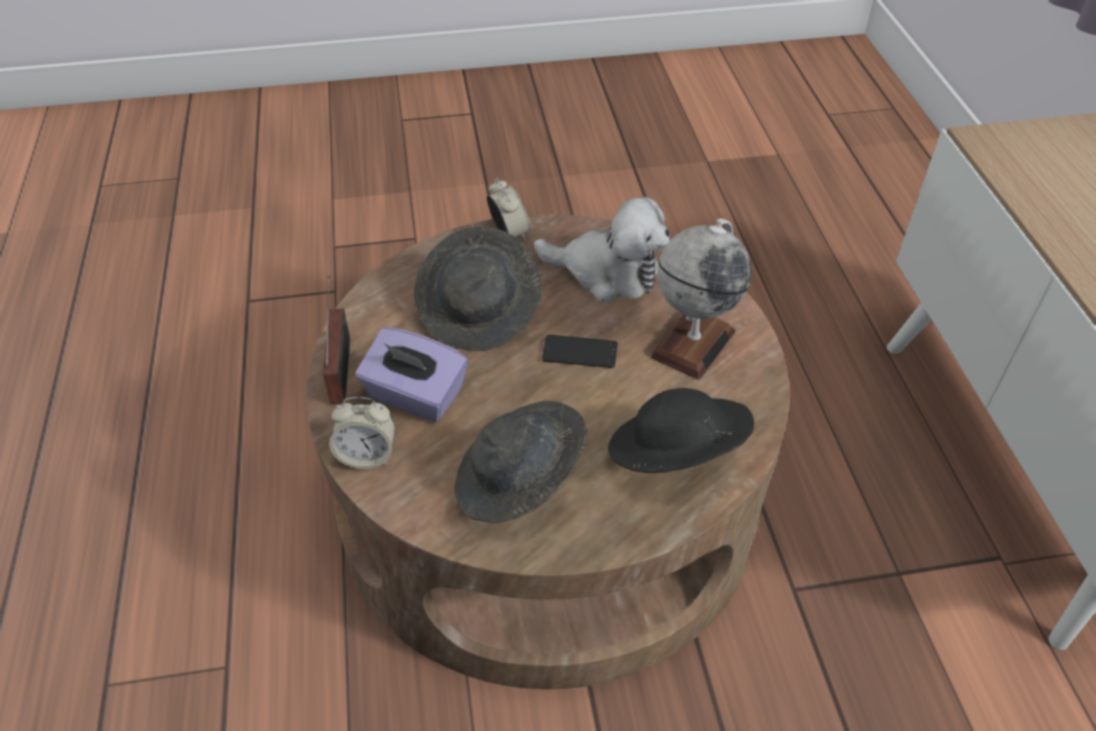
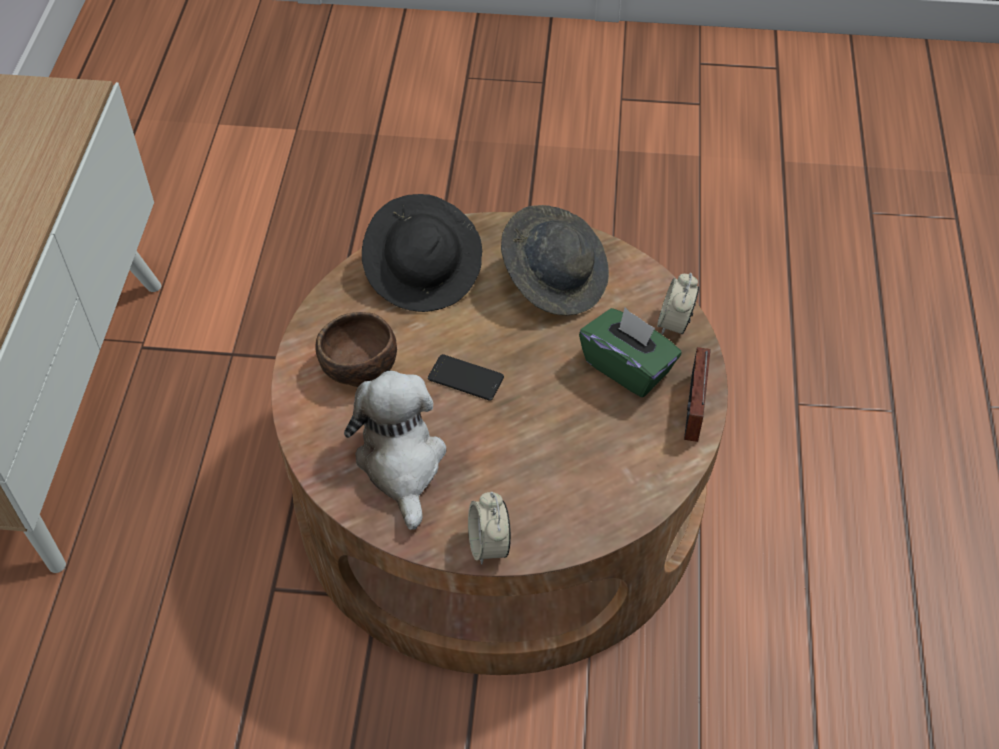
camera: 165 degrees left, 5 degrees up
(367, 455) = (675, 323): alarm clock -> alarm clock turned 90 degrees counterclockwise
(415, 396) = (627, 367): purple tissue box -> green tissue box
(480, 311) = (548, 444): grey hat -> none
(607, 273) = (401, 463): plush toy -> plush toy turned 45 degrees clockwise
(693, 343) = (357, 365): globe -> brown bowl

